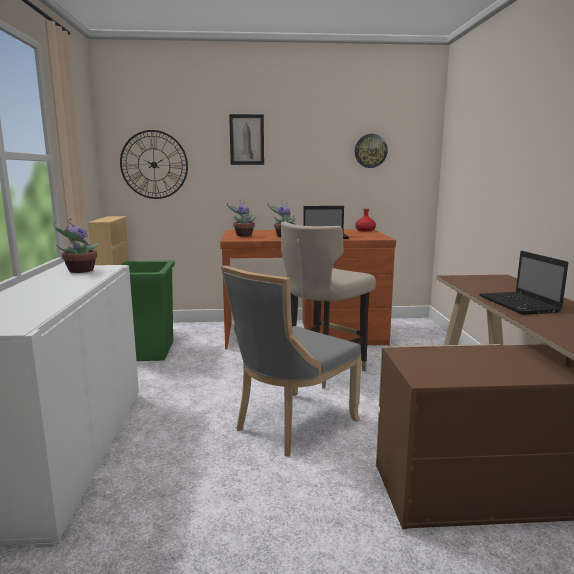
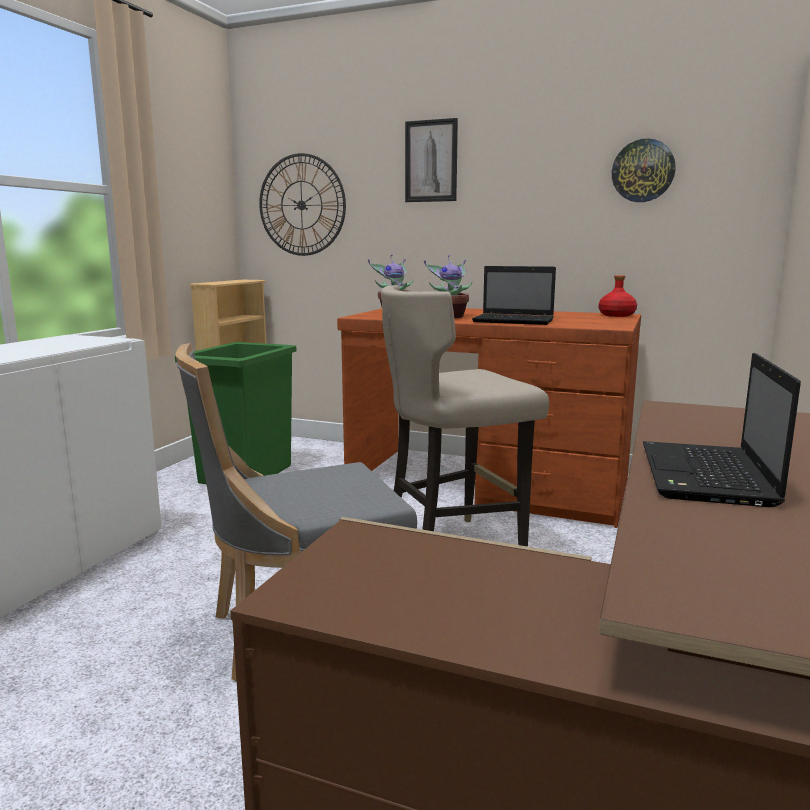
camera: 25 degrees right, 0 degrees up
(79, 271) = (64, 342): potted plant -> none

